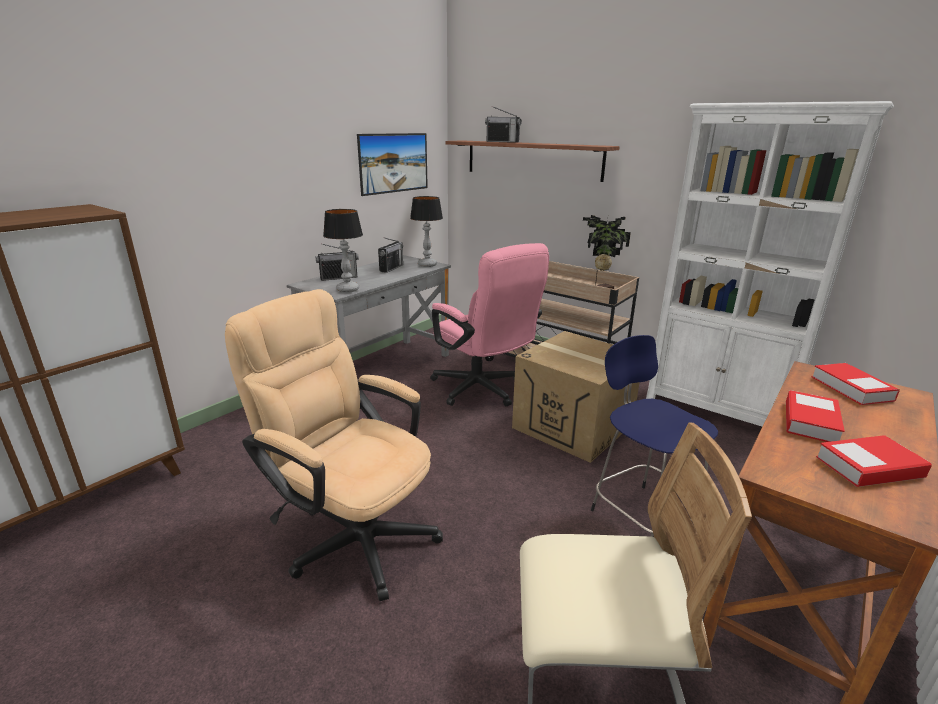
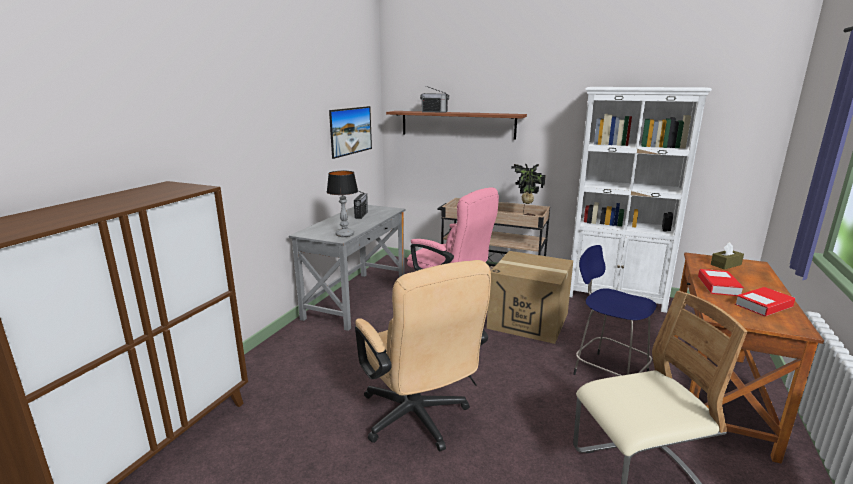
camera: 15 degrees left, 5 degrees down
(339, 278) = (327, 226): radio -> none
(352, 534) = (418, 421): beige office chair -> beige office chair turned 135 degrees counterclockwise
(427, 265) = (387, 210): table lamp -> none
(851, 388) = (725, 264): book -> brown tissue box

